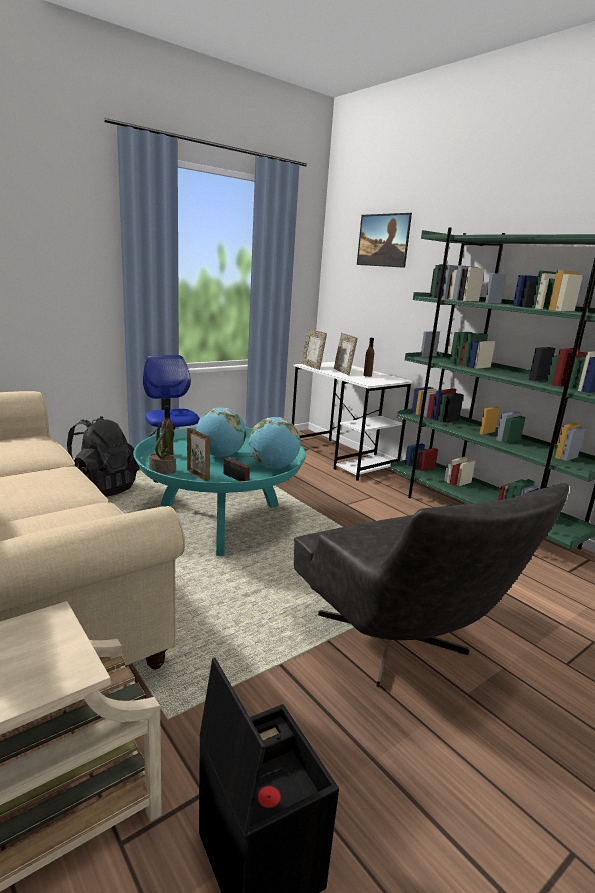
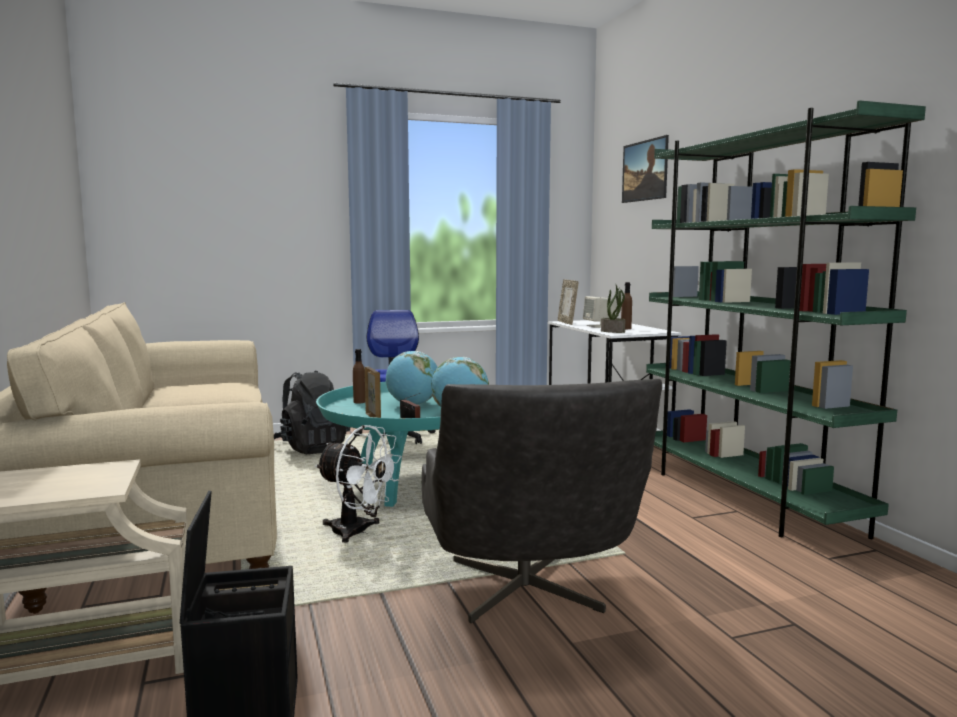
camera: 20 degrees right, 10 degrees down
(163, 470) = (342, 412): potted plant -> potted plant (613, 331)
(212, 591) = (358, 532): none -> white fan
(343, 372) = (599, 326): picture frame -> beige speaker

